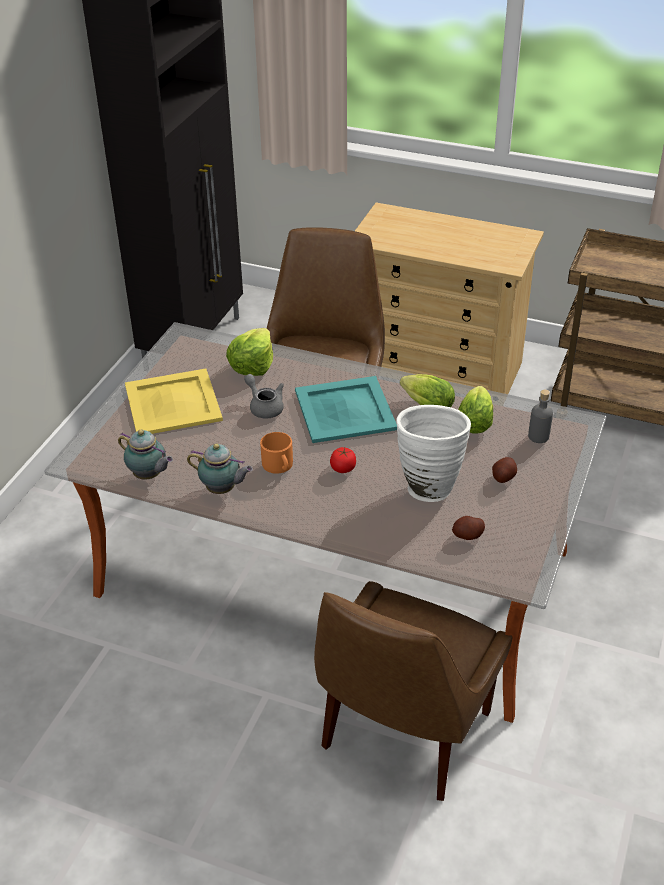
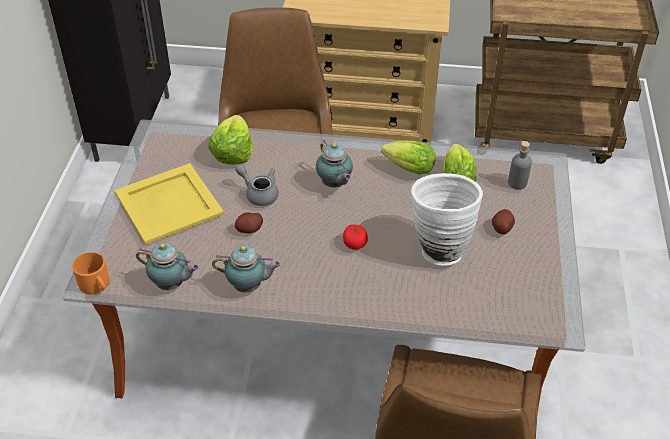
camera: 15 degrees left, 5 degrees up
(279, 465) = (294, 252): orange mug -> orange mug (96, 285)
(344, 409) = (334, 184): turquoise tray -> teapot
(468, 535) = (492, 292): potato -> potato (249, 229)

